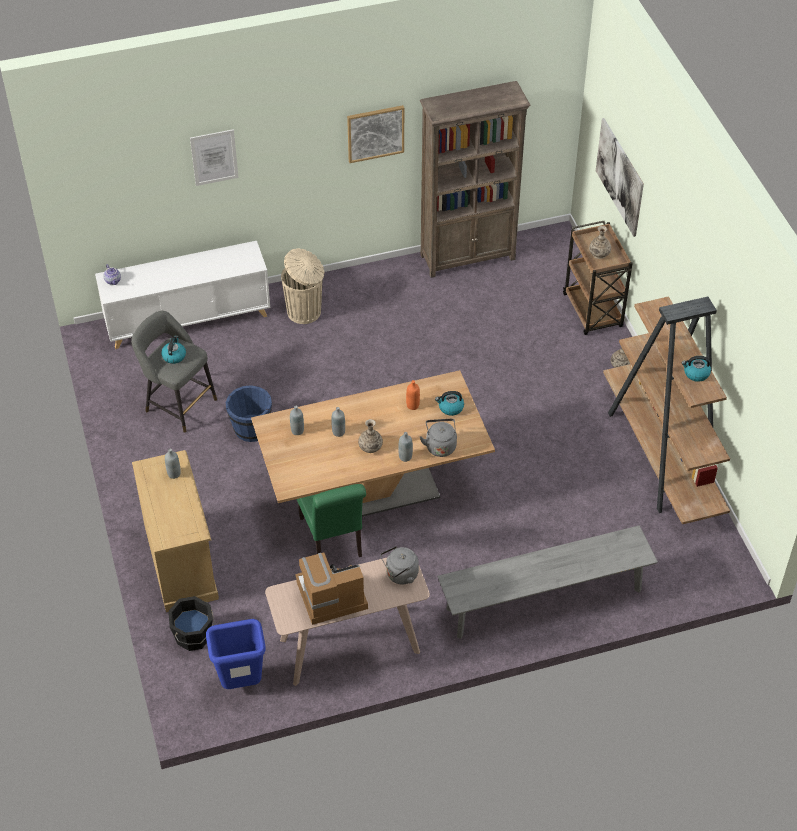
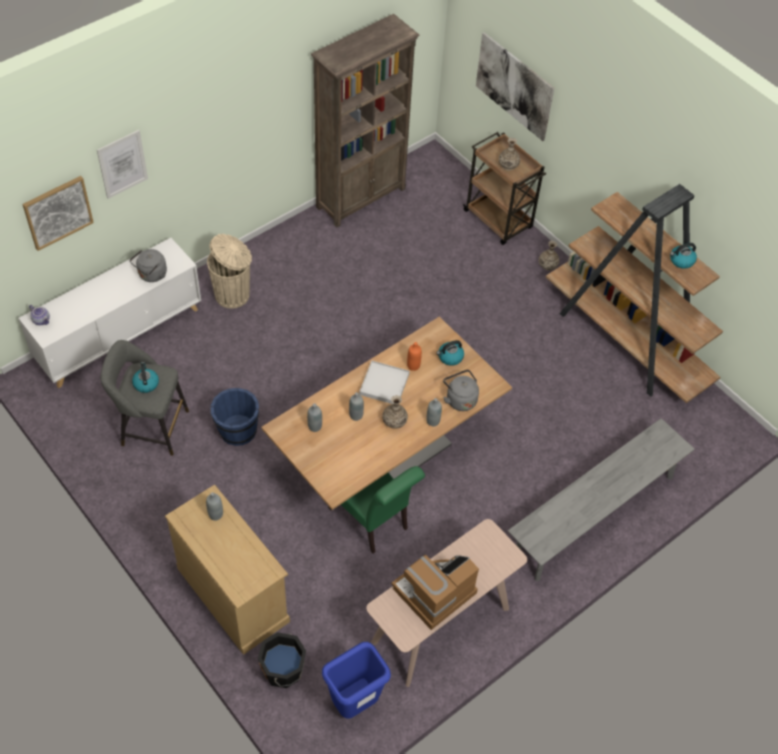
camera: 25 degrees left, 5 degrees up
(375, 133) = (271, 98): picture -> picture (58, 212)
(377, 413) = (384, 384): none -> white tray
(400, 575) = (489, 546): grey kettle -> grey kettle (151, 275)

